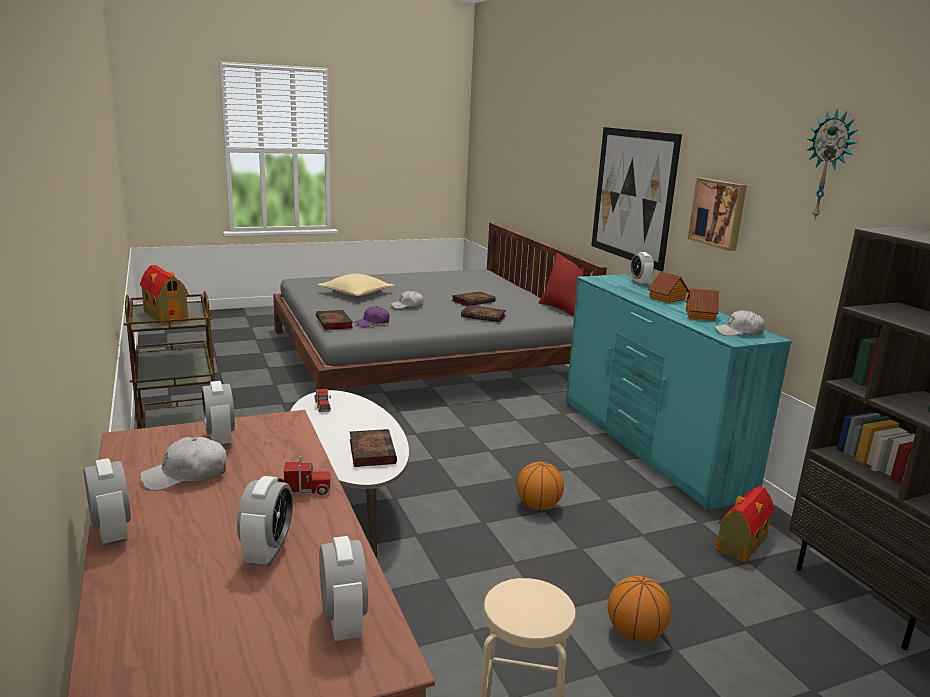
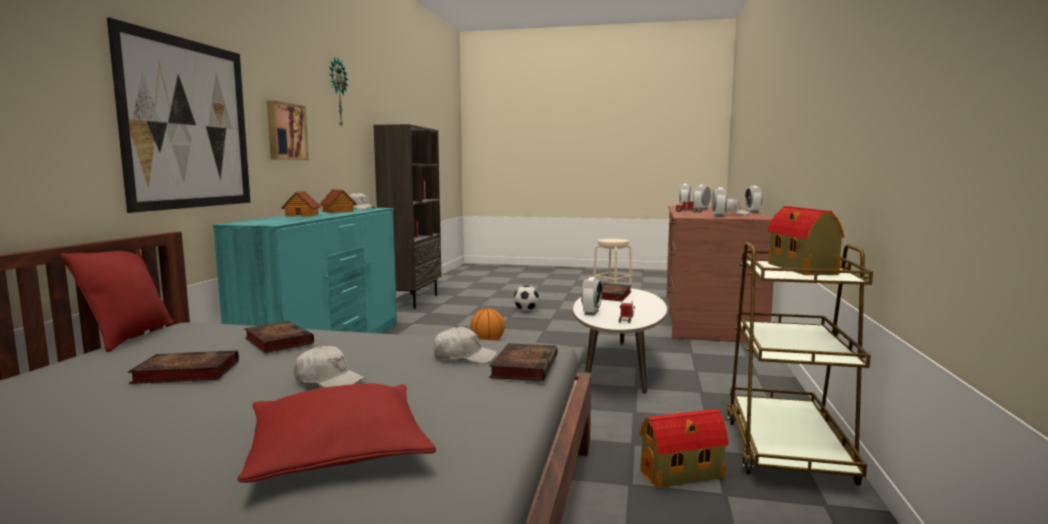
camera: 145 degrees left, 10 degrees down
(356, 293) = (338, 450): beige pillow -> red pillow
(372, 323) = (464, 357): purple cap -> white cap
(635, 633) = (526, 311): basketball -> football
(640, 283) = (256, 220): alarm clock -> alarm clock (591, 312)
(740, 544) = (416, 315): toy house -> toy house (683, 474)

